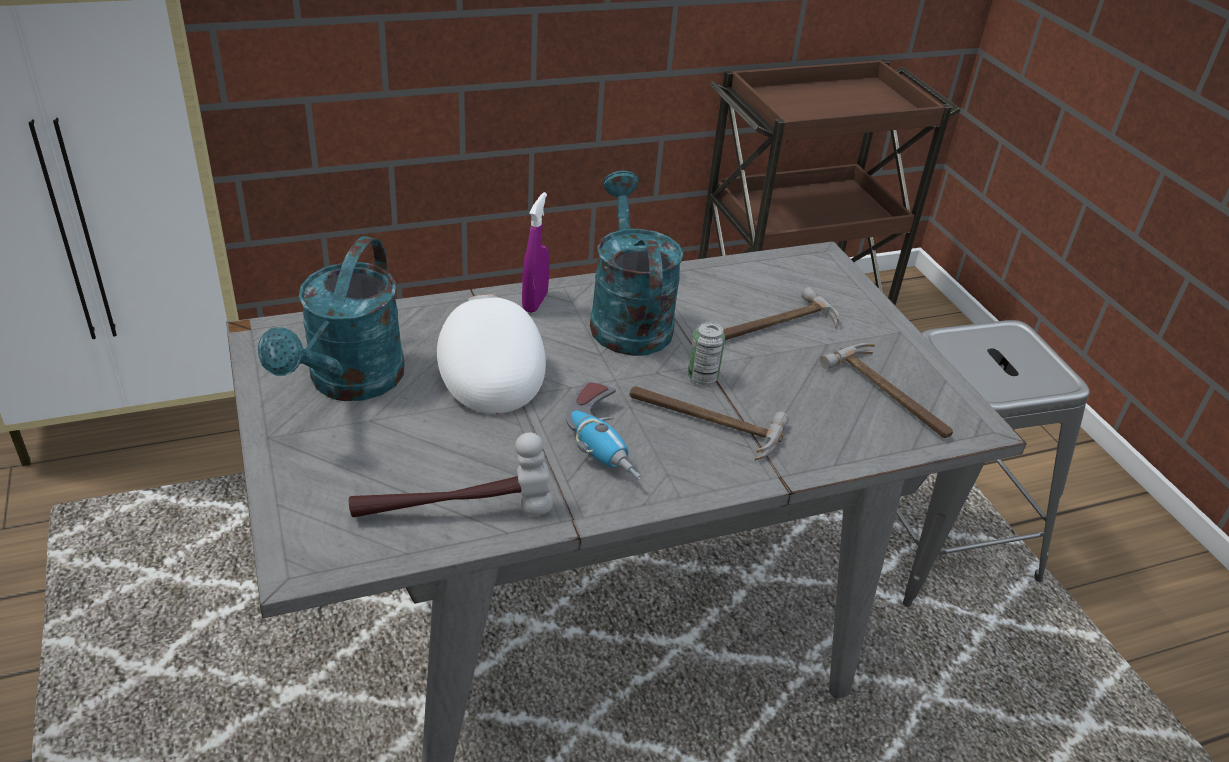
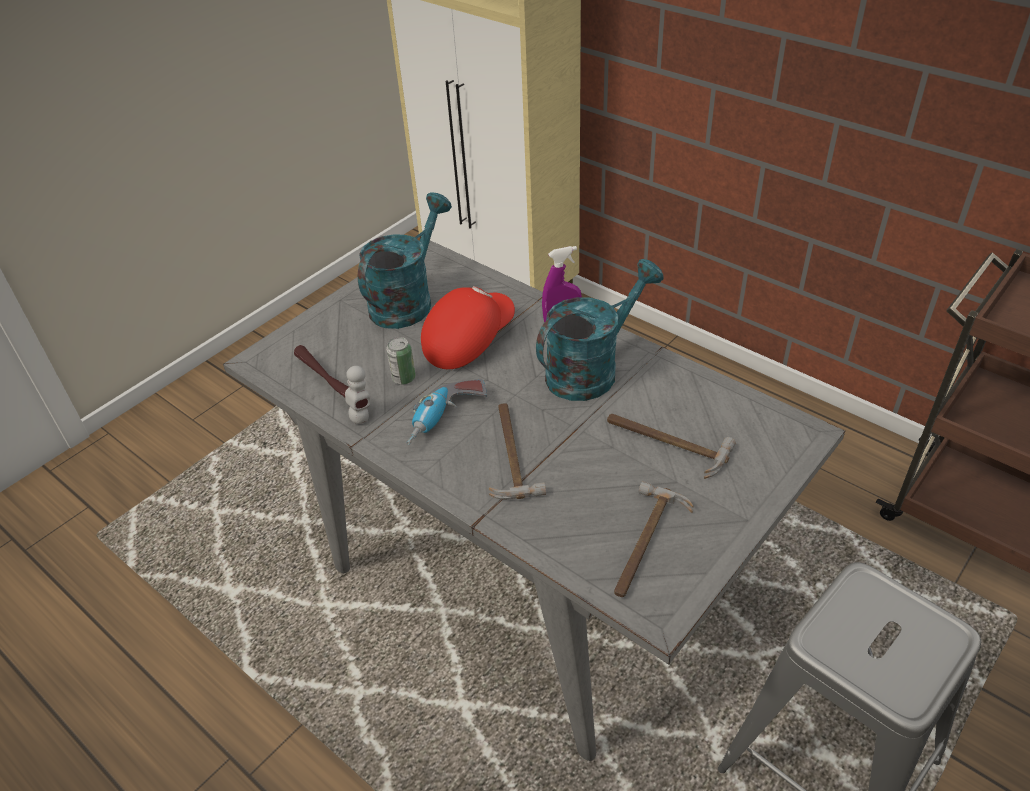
camera: 65 degrees right, 5 degrees up
(349, 383) = (407, 300): turquoise watering can -> turquoise watering can turned 135 degrees clockwise
(487, 372) = (468, 341): white cap -> red cap
(702, 377) = (560, 432): can -> can (403, 378)

